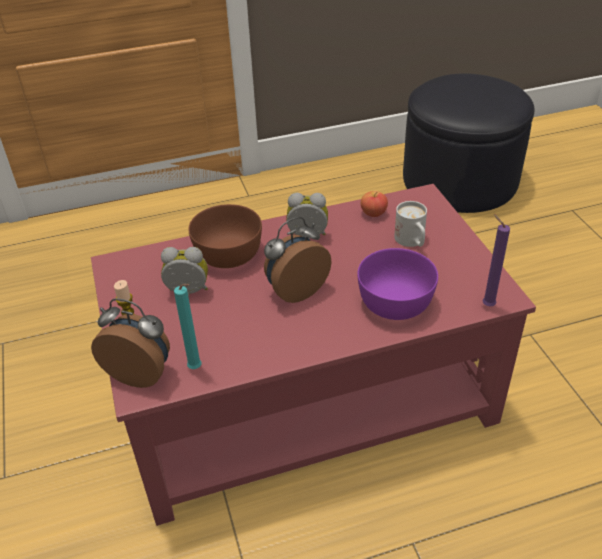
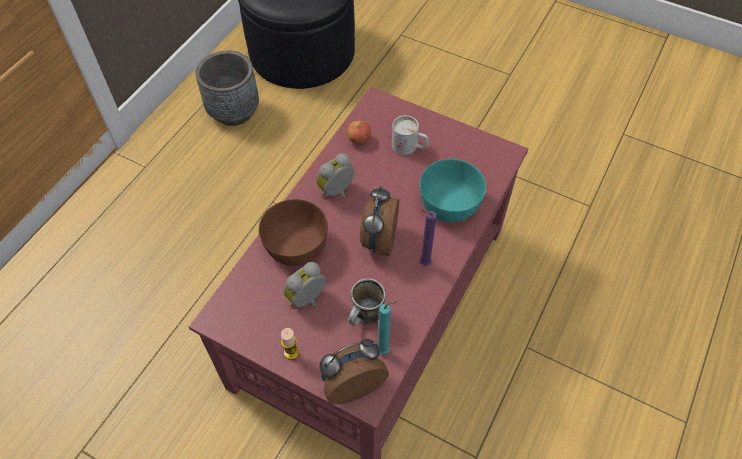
camera: 45 degrees left, 15 degrees up
(213, 335) = (366, 317): none -> mug
(354, 194) = (234, 112): none -> grey planter
(396, 301) = (449, 202): purple bowl -> turquoise bowl
(486, 305) = (502, 167): purple candle -> purple candle (423, 263)

